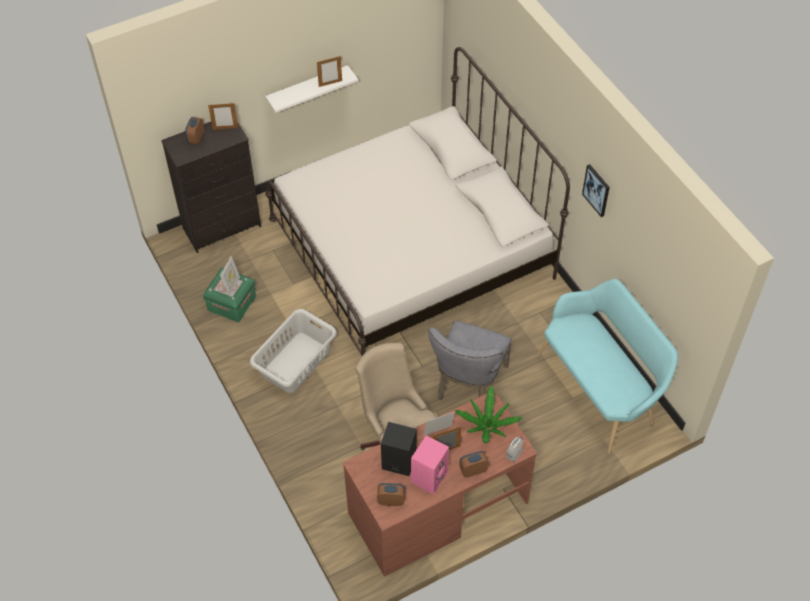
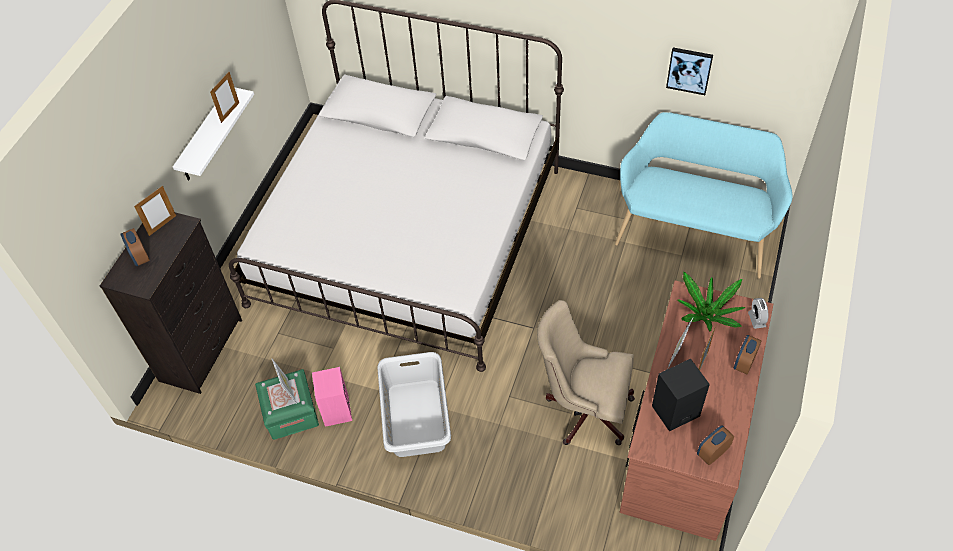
camera: 40 degrees left, 0 degrees up
(429, 476) = (716, 401): pink speaker -> pink speaker (335, 409)
(468, 385) = (590, 312): grey chair -> none
(597, 190) = (602, 34): picture -> picture (689, 70)

